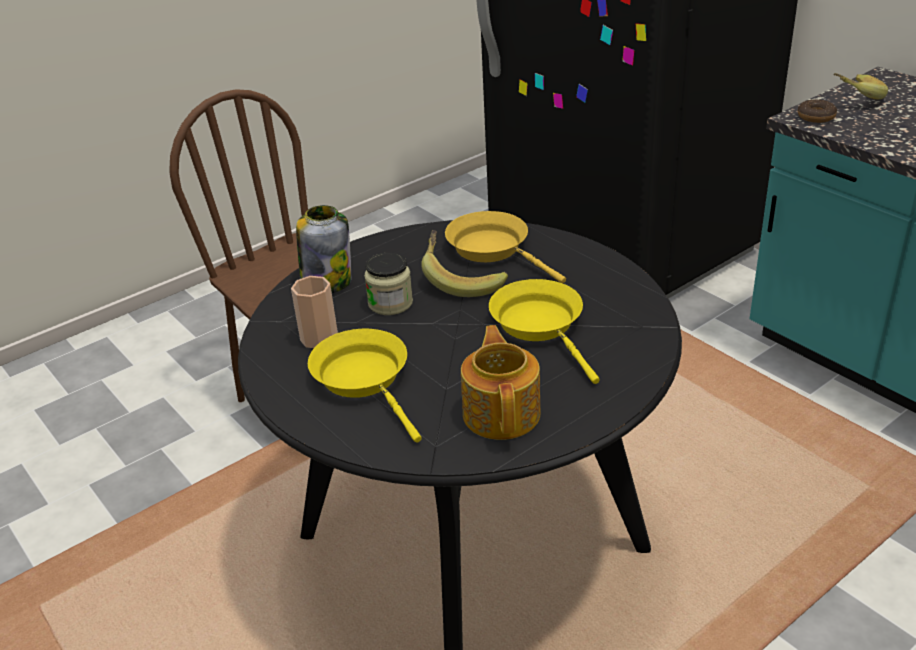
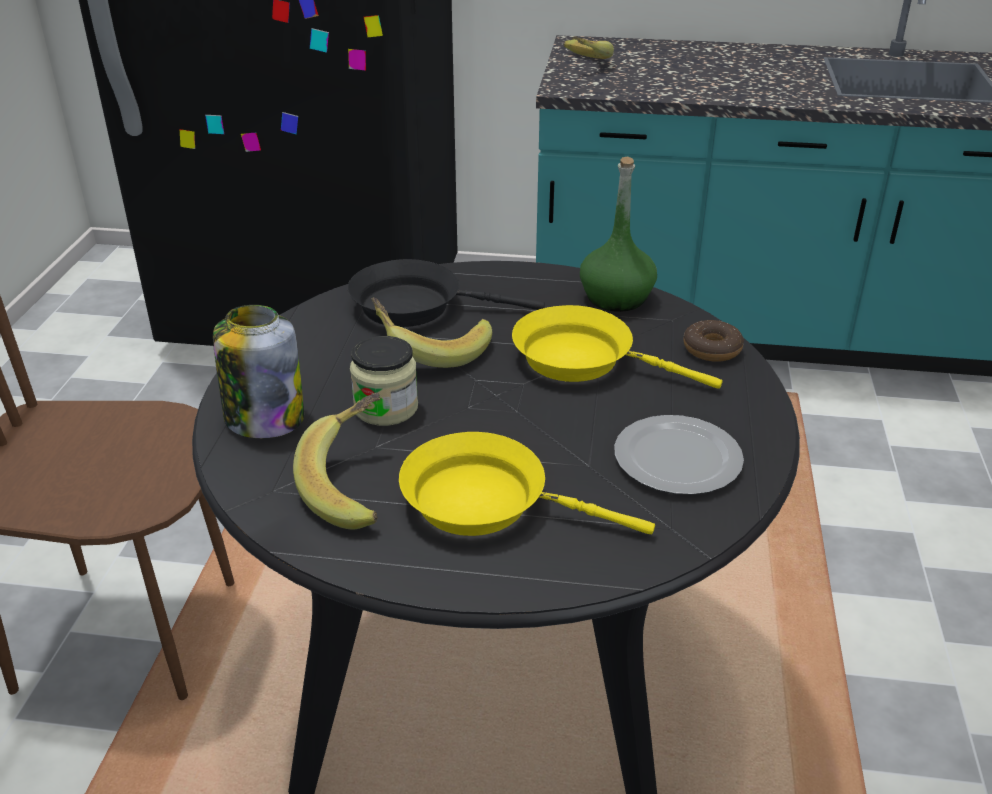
camera: 45 degrees left, 0 degrees up
(319, 338) = (357, 485): cup -> banana
(493, 249) = (416, 306): yellow frying pan -> black frying pan
(502, 413) = (680, 459): teapot -> plate
(627, 295) = (616, 298): none -> green bottle
(816, 117) = (575, 85): donut -> donut (712, 349)

